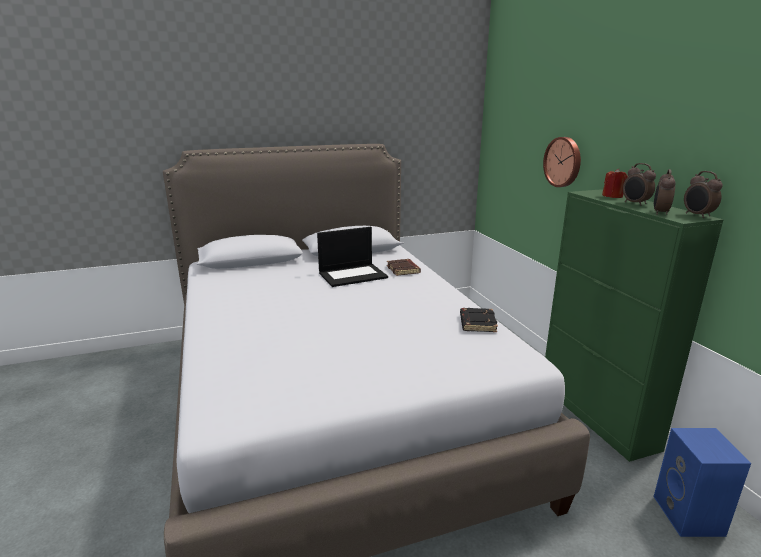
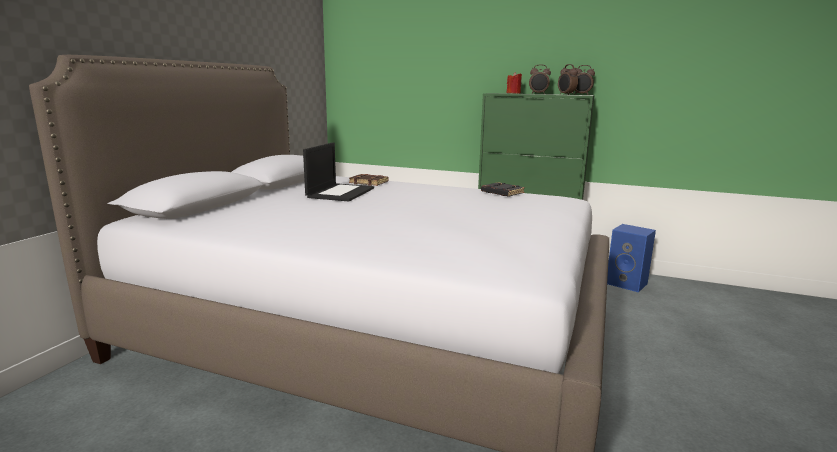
camera: 50 degrees left, 5 degrees down
(563, 162) = (443, 78): wall clock -> none

